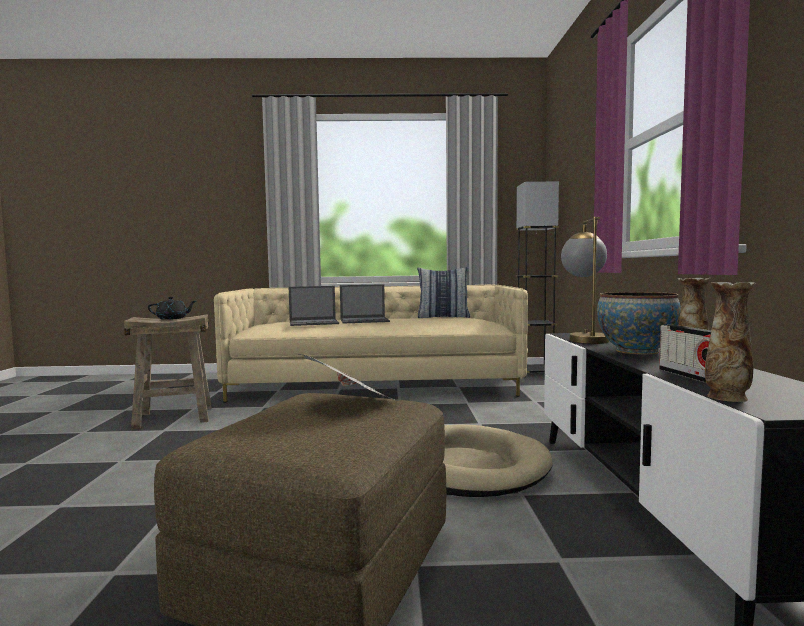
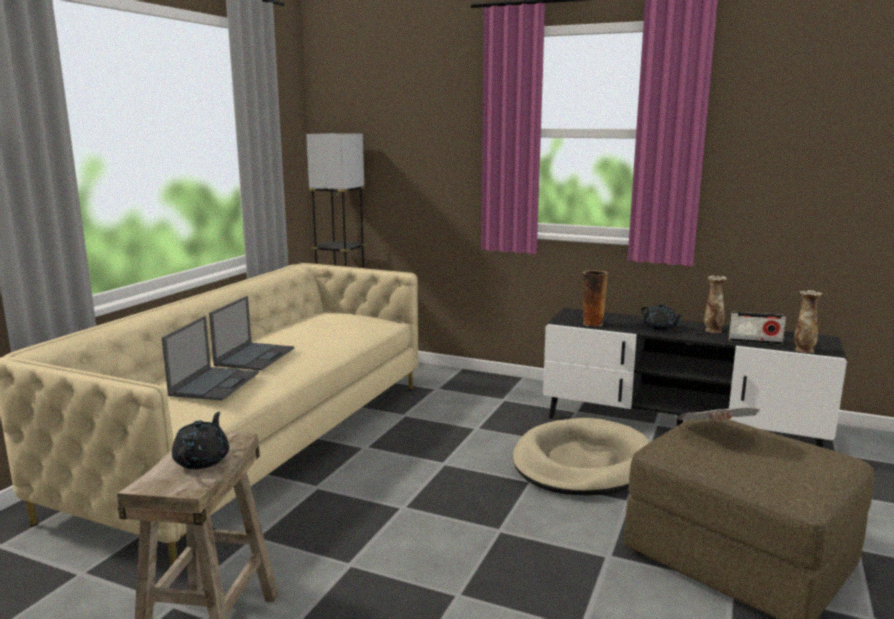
camera: 65 degrees left, 10 degrees up
(443, 317) = (289, 321): pillow -> none
(584, 339) = (592, 323): table lamp -> vase
(636, 351) = (660, 328): bowl -> black teapot

